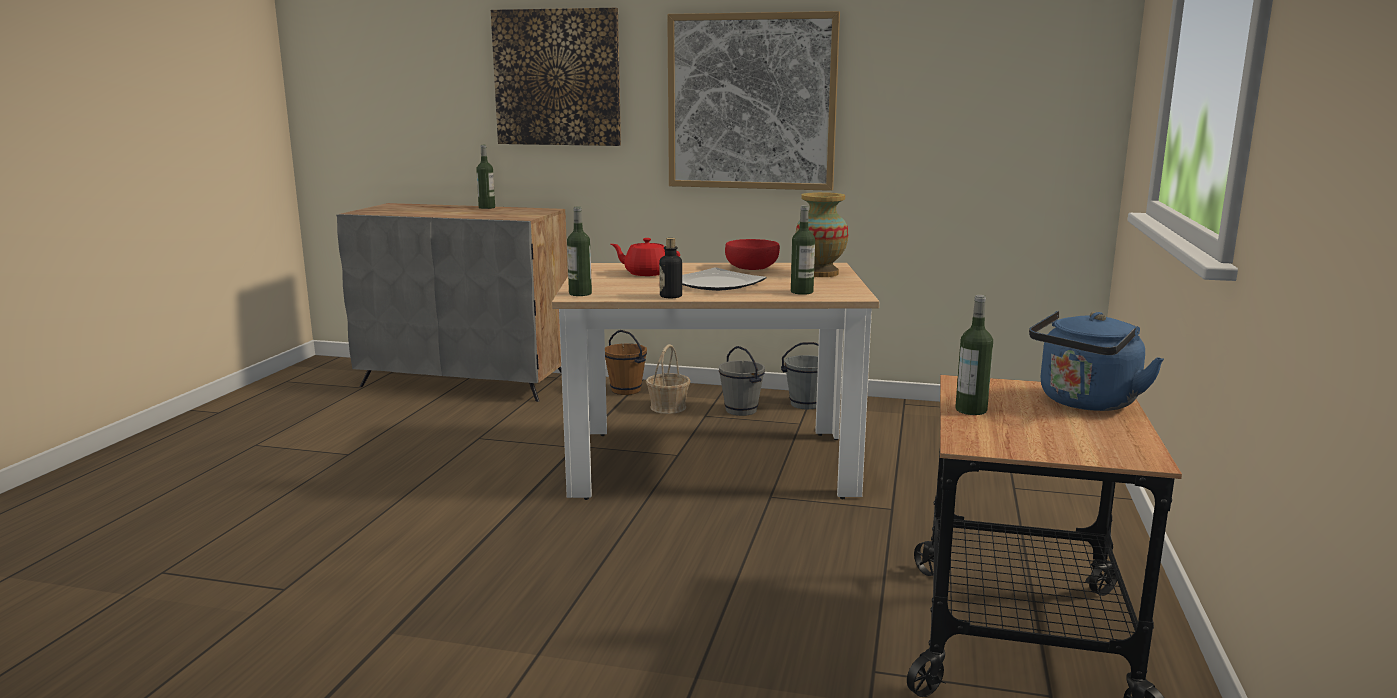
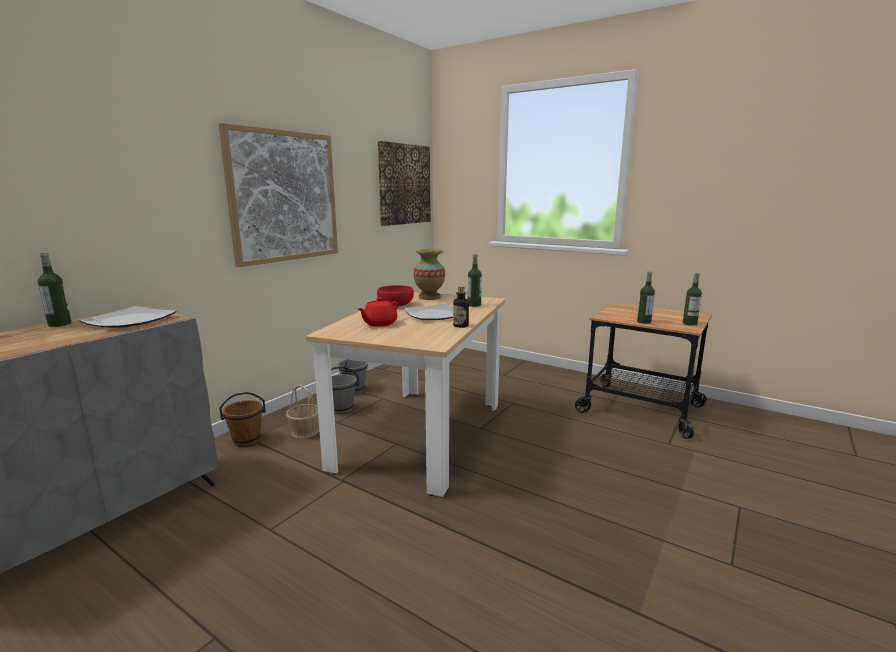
camera: 70 degrees left, 0 degrees up
(506, 214) = (129, 321): none -> plate
(557, 78) = (113, 175): picture -> picture (404, 184)
(580, 293) = (429, 343): bottle -> bottle (689, 323)
(1085, 403) = (633, 309): blue kettle -> none

